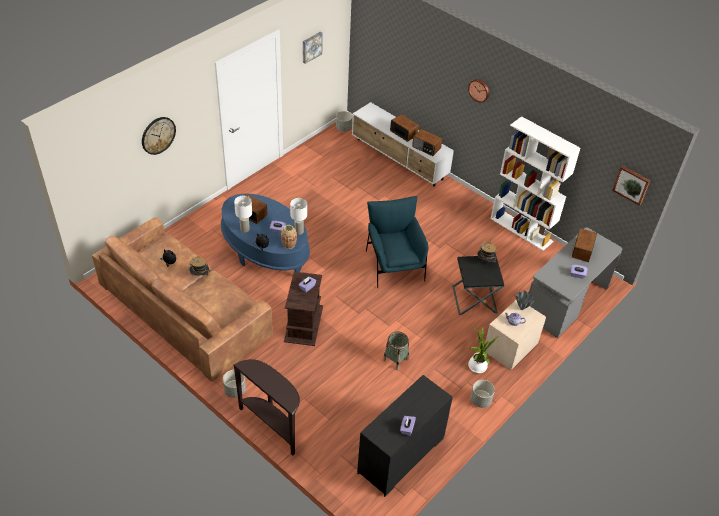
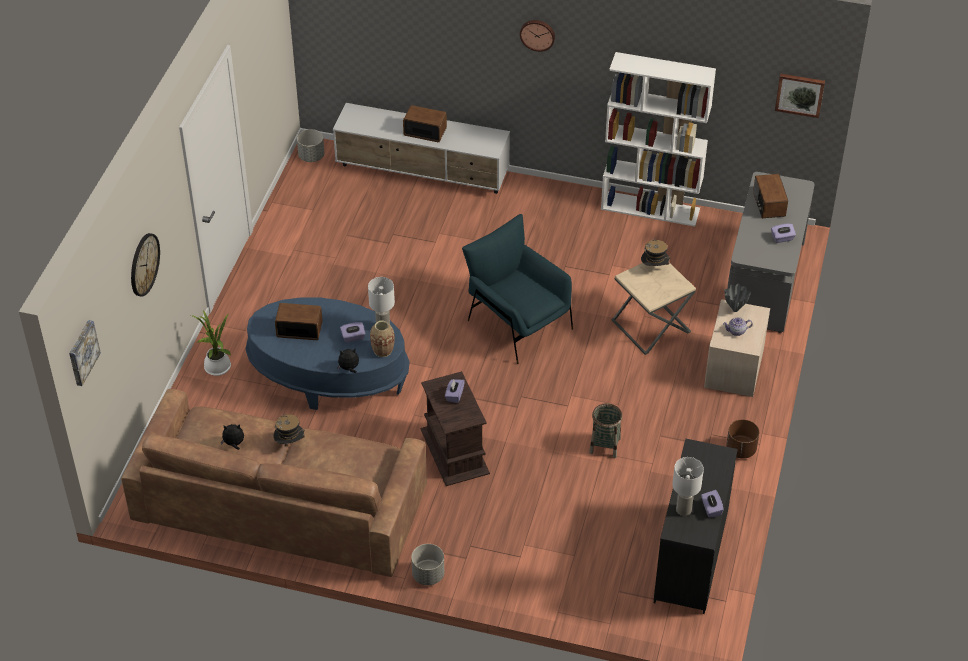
camera: 25 degrees left, 0 degrees up
(244, 229) = (306, 354): white table lamp -> white table lamp (683, 510)
(273, 425) = (508, 594): brown console table -> none
(311, 47) = (259, 52): picture -> picture (82, 352)
(426, 148) = (471, 142): radio -> none
(474, 299) = (651, 326): black side table -> beige side table
(477, 367) = (710, 411): potted plant -> potted plant (217, 369)
(480, 400) = (741, 450): grey planter -> brown planter

